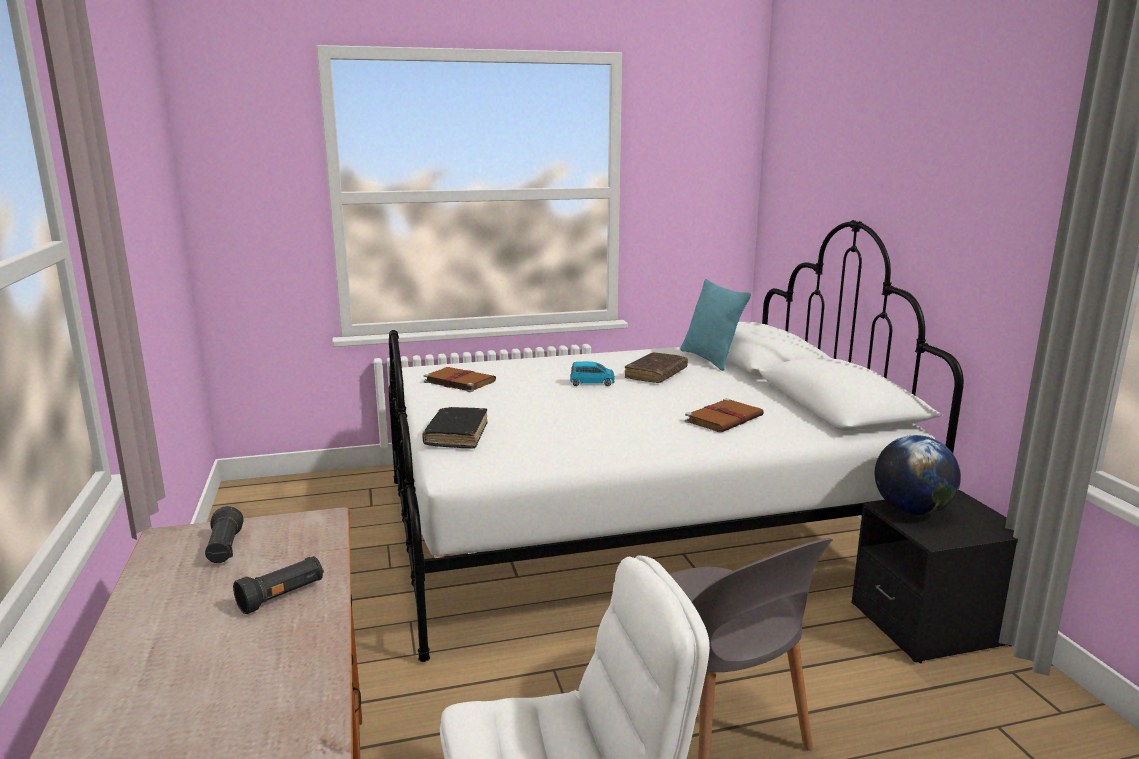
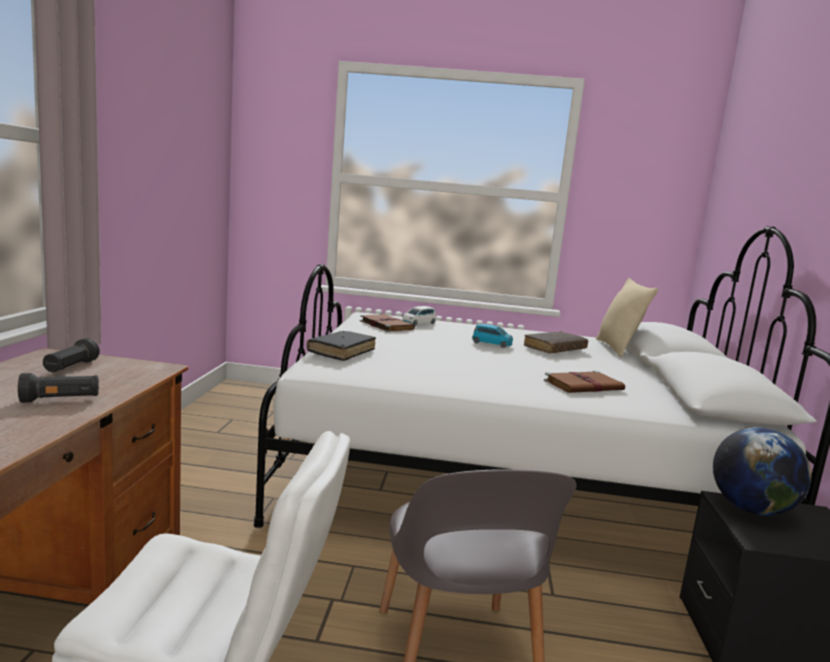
camera: 20 degrees right, 5 degrees down
(489, 370) = (418, 323): none -> white toy car
(710, 359) = (617, 349): turquoise pillow -> beige pillow

